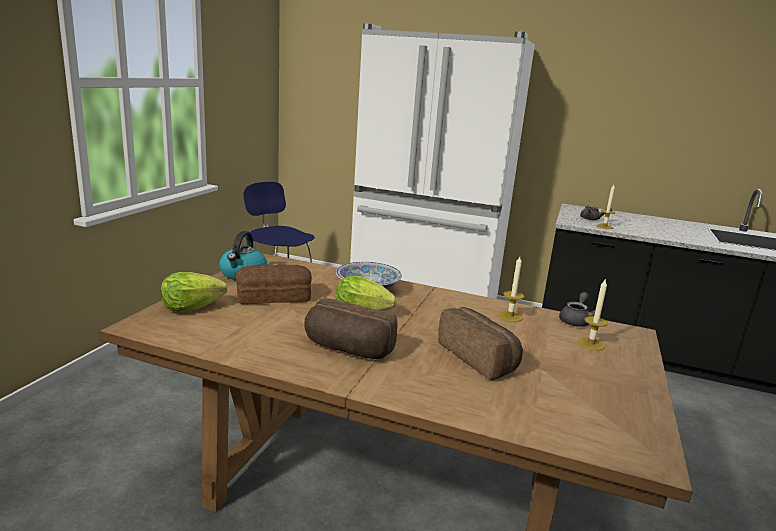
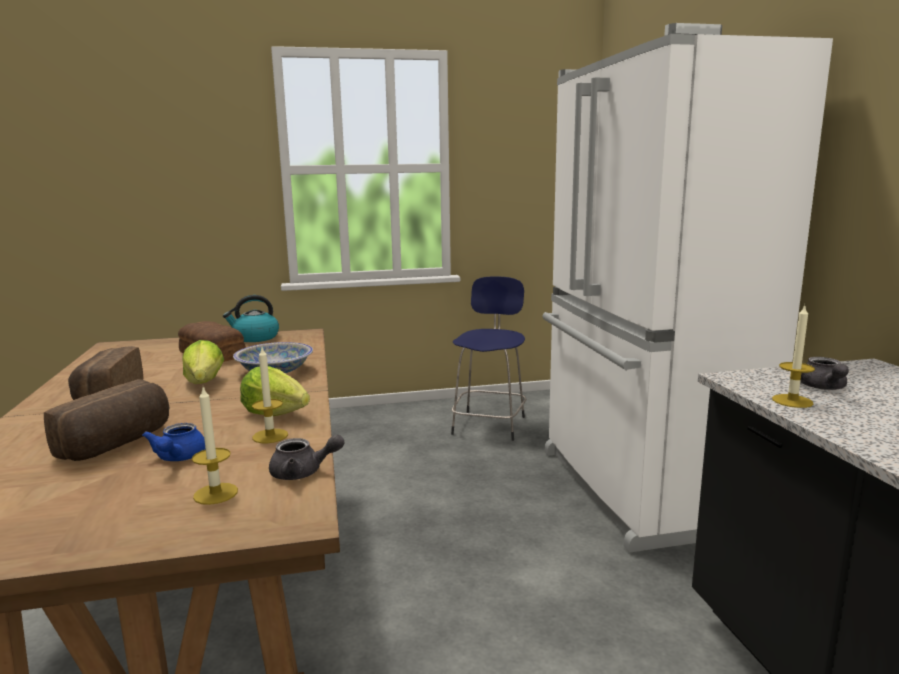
camera: 60 degrees right, 5 degrees down
(191, 308) = (159, 346): lettuce -> lettuce (275, 414)
(526, 344) = (178, 458): none -> blue teapot

